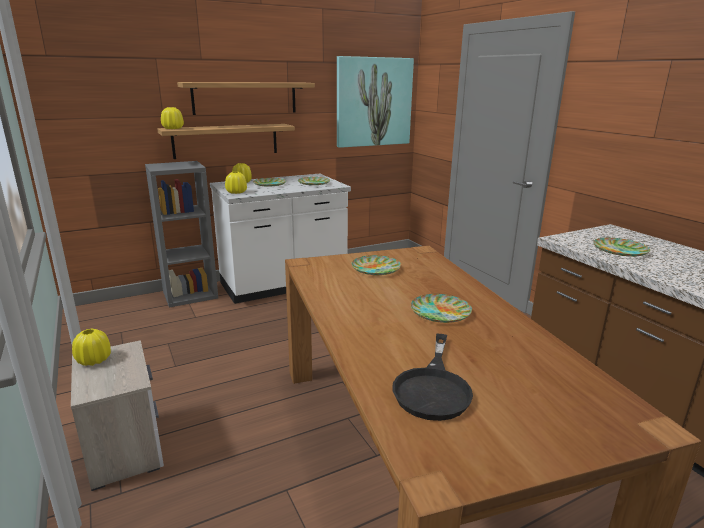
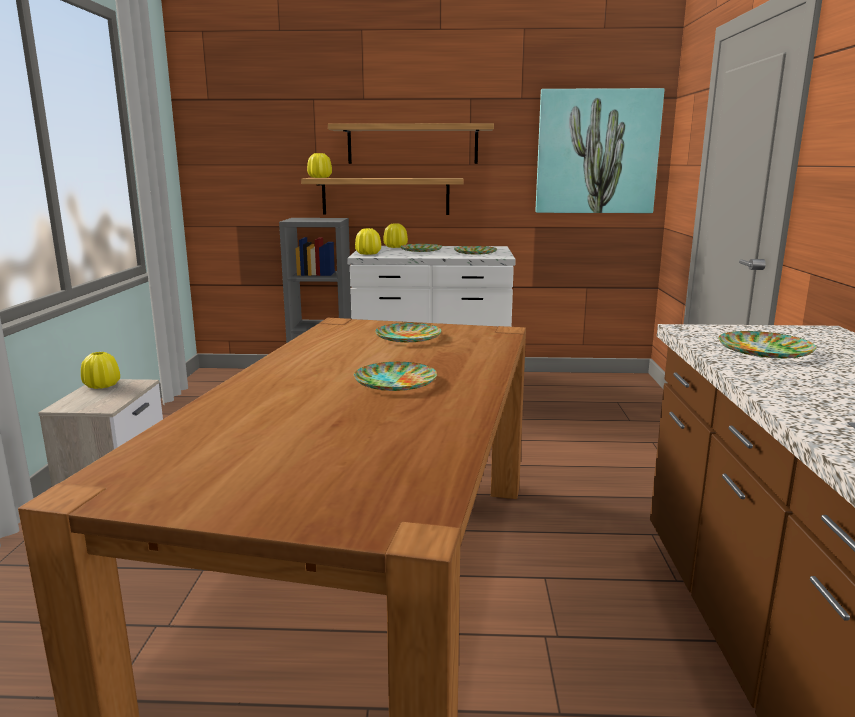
camera: 30 degrees right, 5 degrees down
(433, 387) = (242, 433): black frying pan -> none

